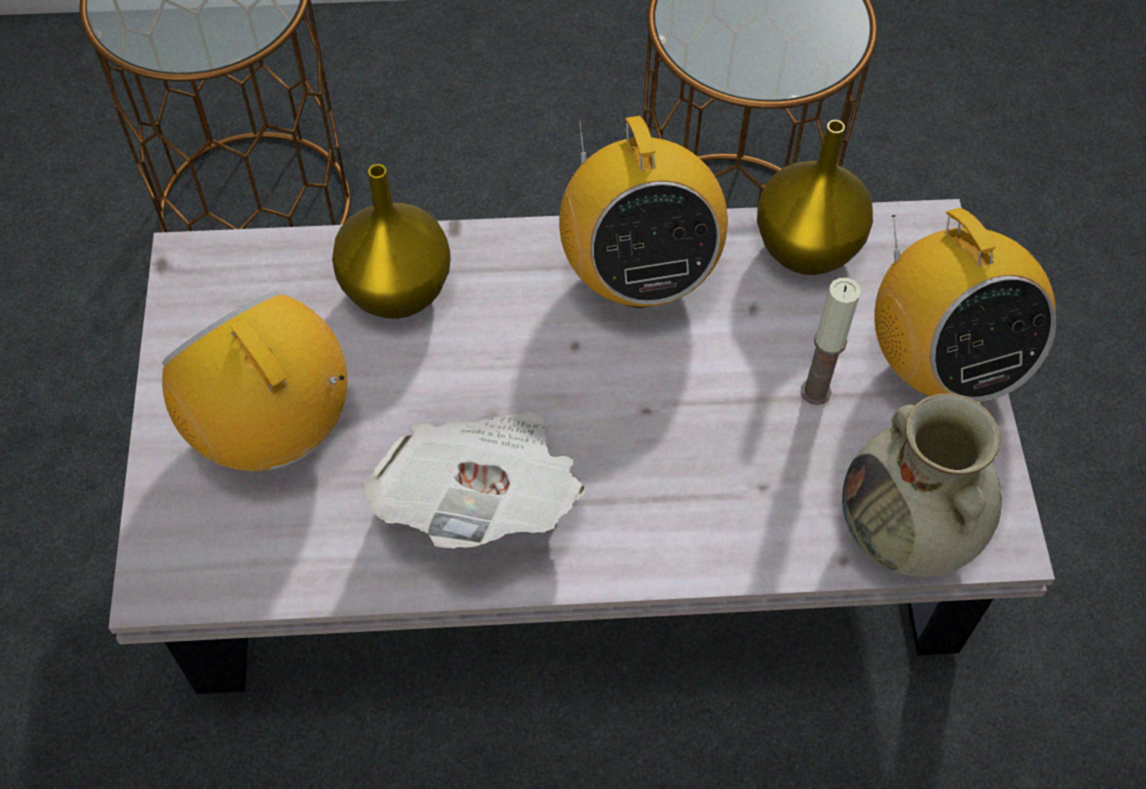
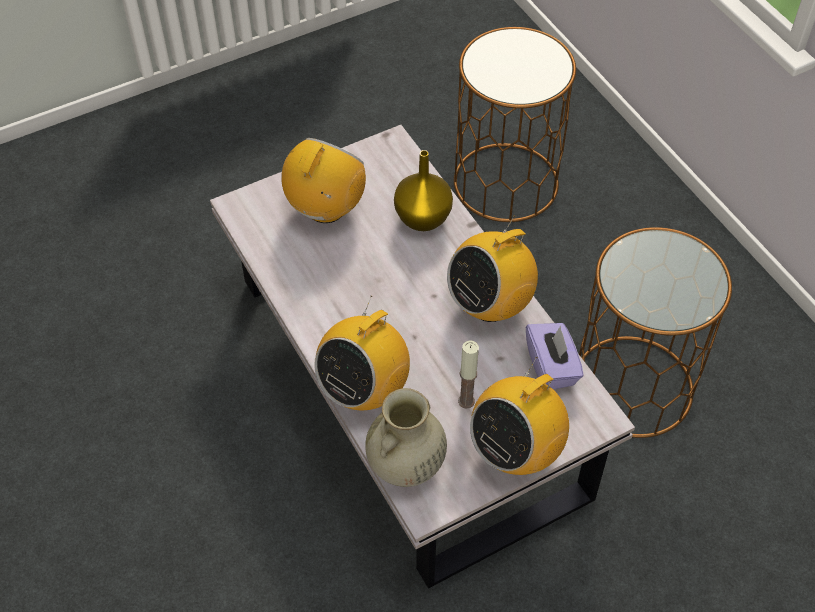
camera: 65 degrees right, 5 degrees down
(483, 500) = (332, 294): newspaper -> none
(720, 533) = (364, 389): none -> radio
(804, 250) = (551, 367): yellow vase -> purple tissue box

